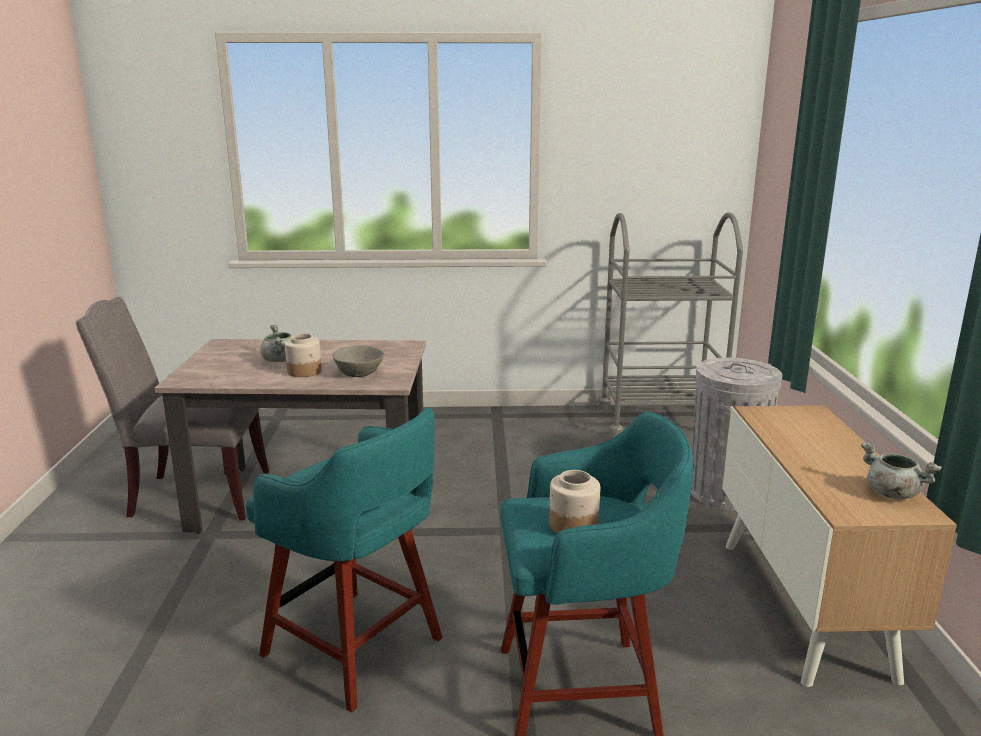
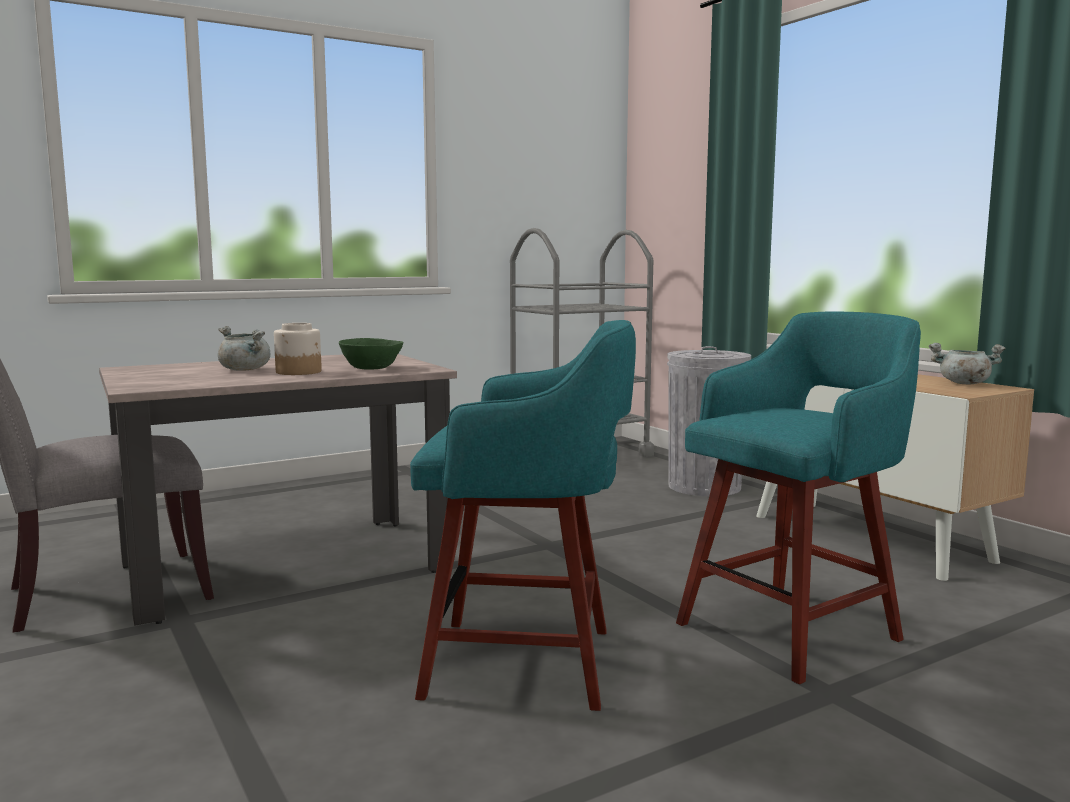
camera: 30 degrees left, 10 degrees down
(358, 374) = (371, 368): grey bowl -> green bowl
(572, 525) = (799, 417): jar -> none

